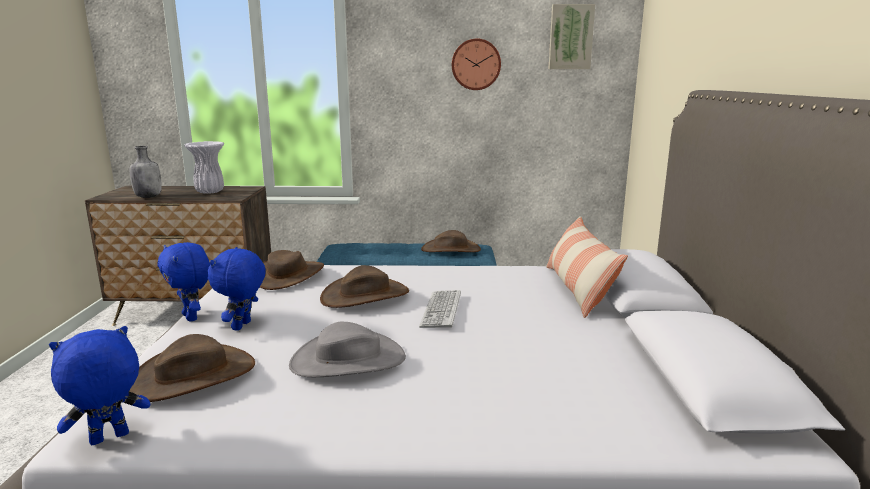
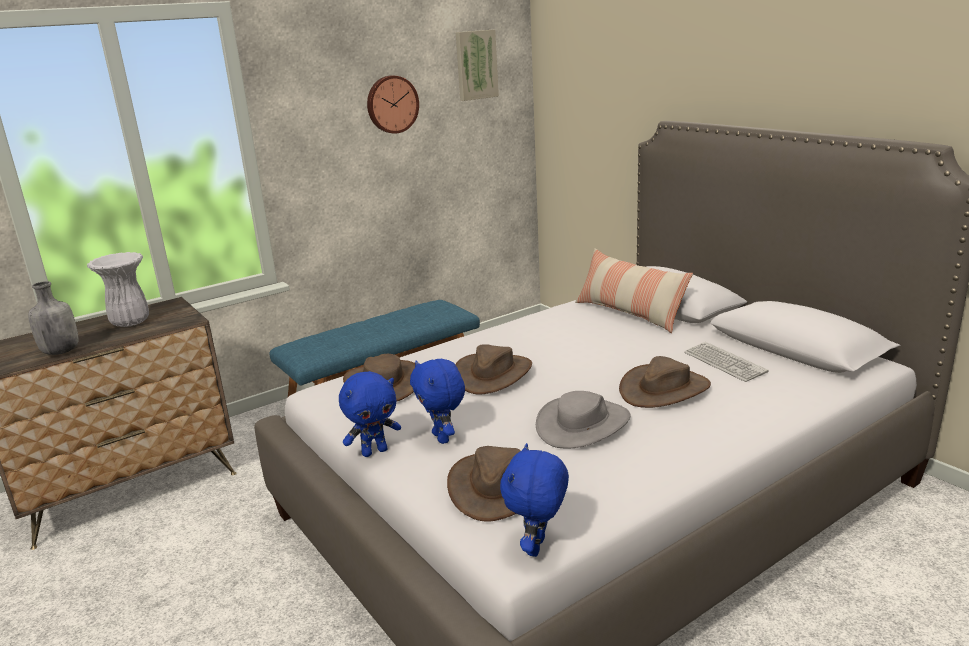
camera: 35 degrees left, 5 degrees up
(192, 317) = (374, 451): blue plush toy -> blue plush toy turned 45 degrees counterclockwise
(441, 310) = (571, 363): keyboard -> keyboard (724, 363)
(451, 249) = (420, 313): brown hat -> brown hat (664, 389)

